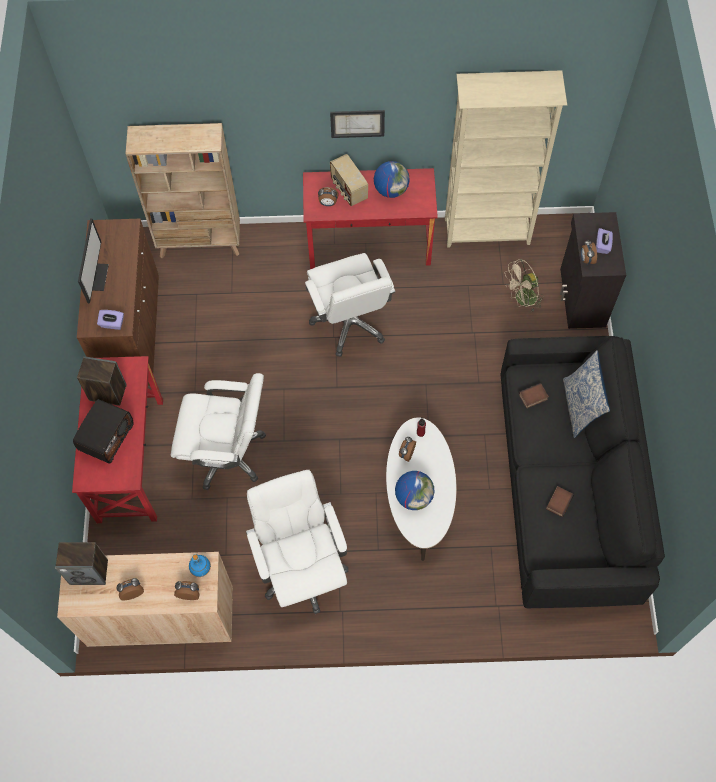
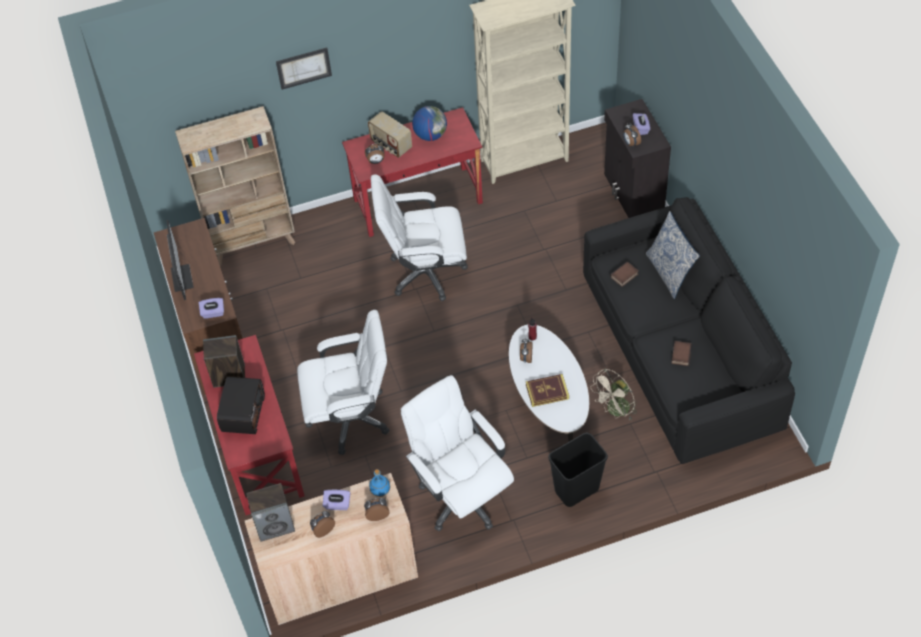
camera: 15 degrees left, 10 degrees down
(155, 569) = (337, 504): none -> purple tissue box
(350, 323) = (425, 272): white office chair -> white office chair turned 120 degrees clockwise
(357, 123) = (386, 77): picture -> picture (303, 68)
(413, 600) = (576, 490): none -> black trash can
(414, 497) = (547, 392): globe -> book
(522, 300) = (579, 209): beige fan -> beige fan (615, 411)

